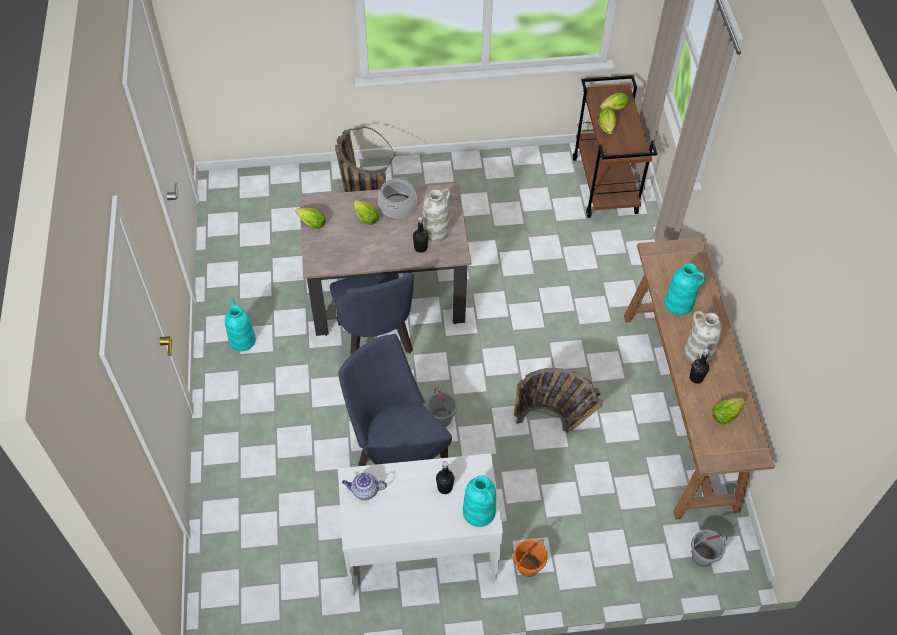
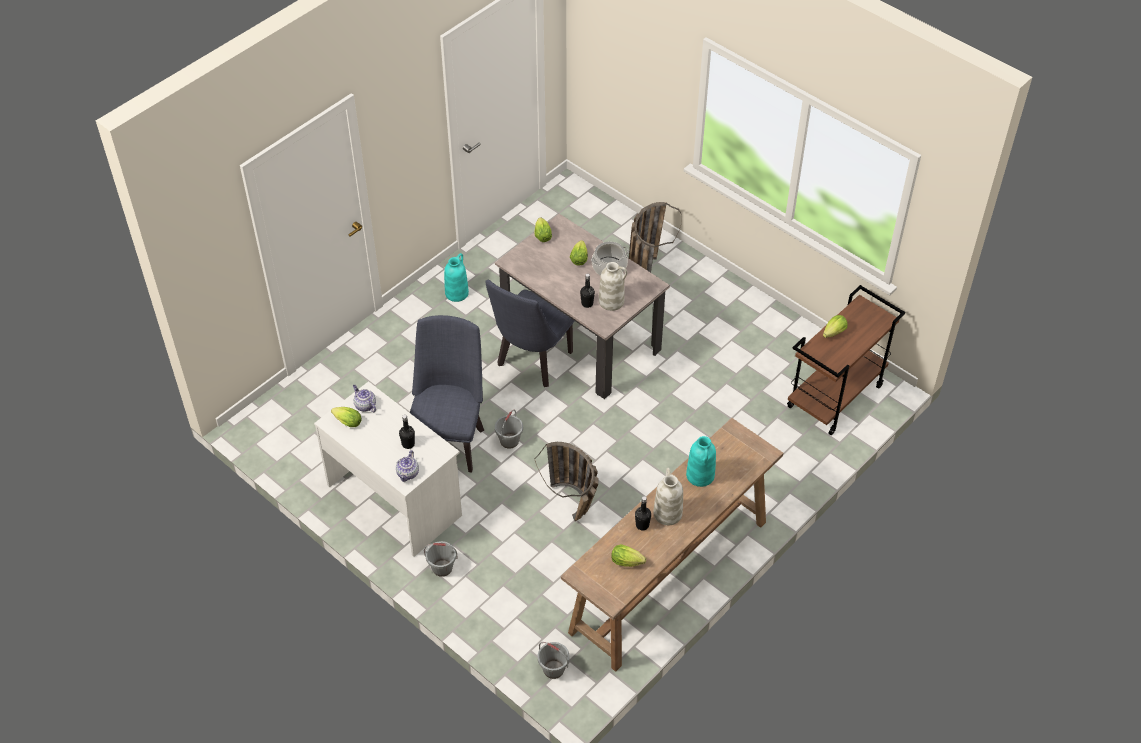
camera: 50 degrees right, 5 degrees down
(479, 512) = (408, 474): turquoise vase -> teapot
(528, 566) = (442, 568): orange bucket -> grey bucket
(612, 109) = (857, 325): lettuce -> lettuce (346, 422)

